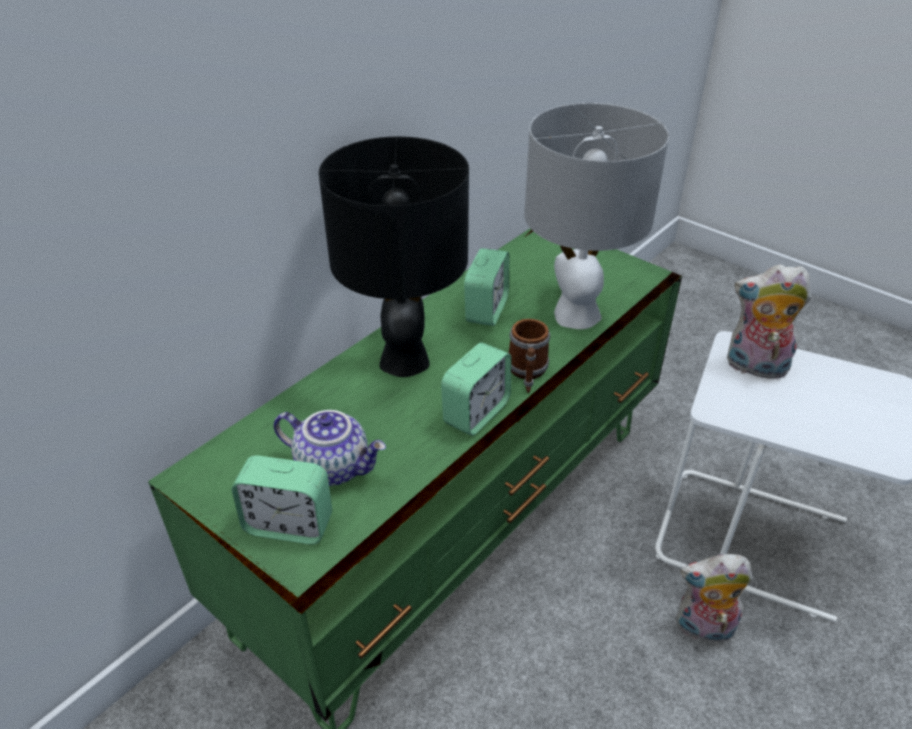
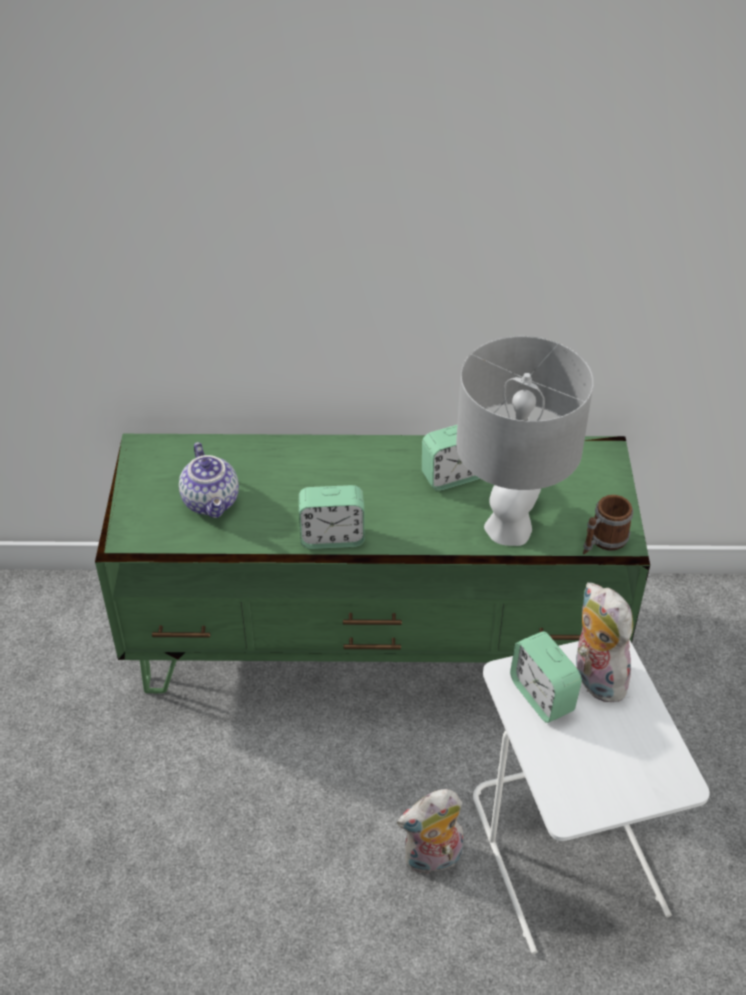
camera: 50 degrees right, 5 degrees up
(289, 524) = (148, 513): alarm clock -> alarm clock (542, 696)
(404, 359) = (347, 468): black table lamp -> none
(527, 373) = (404, 539): mug -> mug (603, 542)
(703, 628) = (432, 859): plush toy -> plush toy turned 75 degrees counterclockwise

